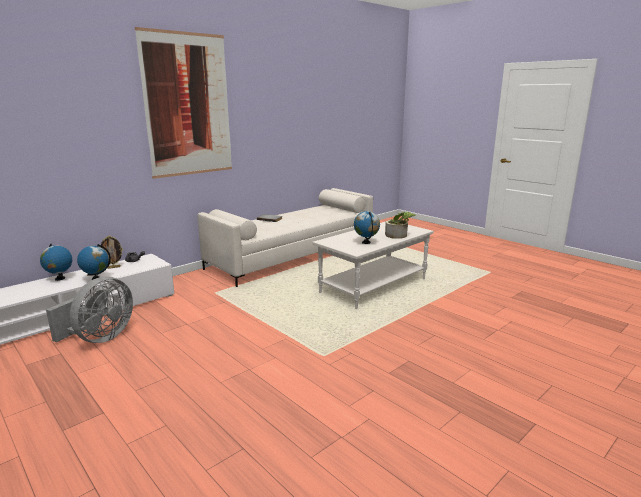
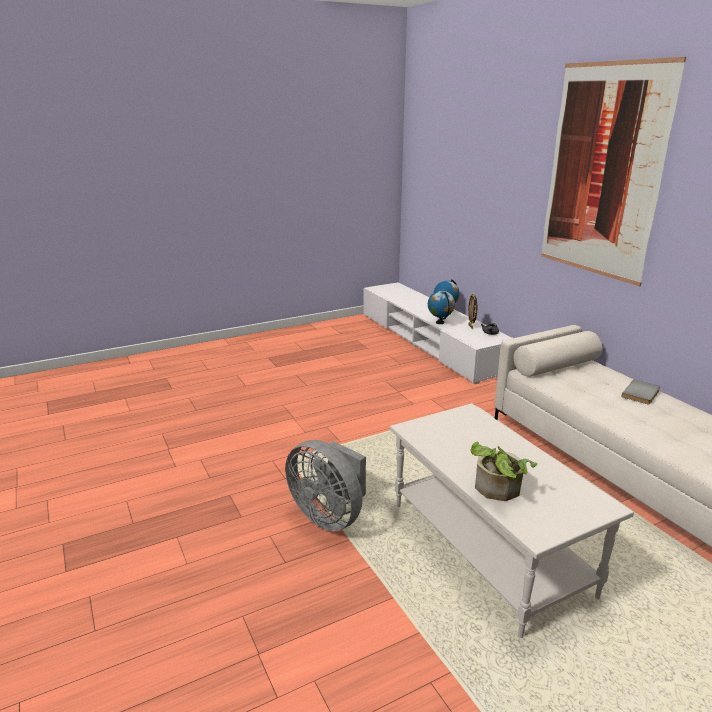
camera: 105 degrees right, 5 degrees up
(99, 338) = (386, 358): grey fan -> grey fan (329, 516)
(366, 242) = (455, 445): globe -> none

